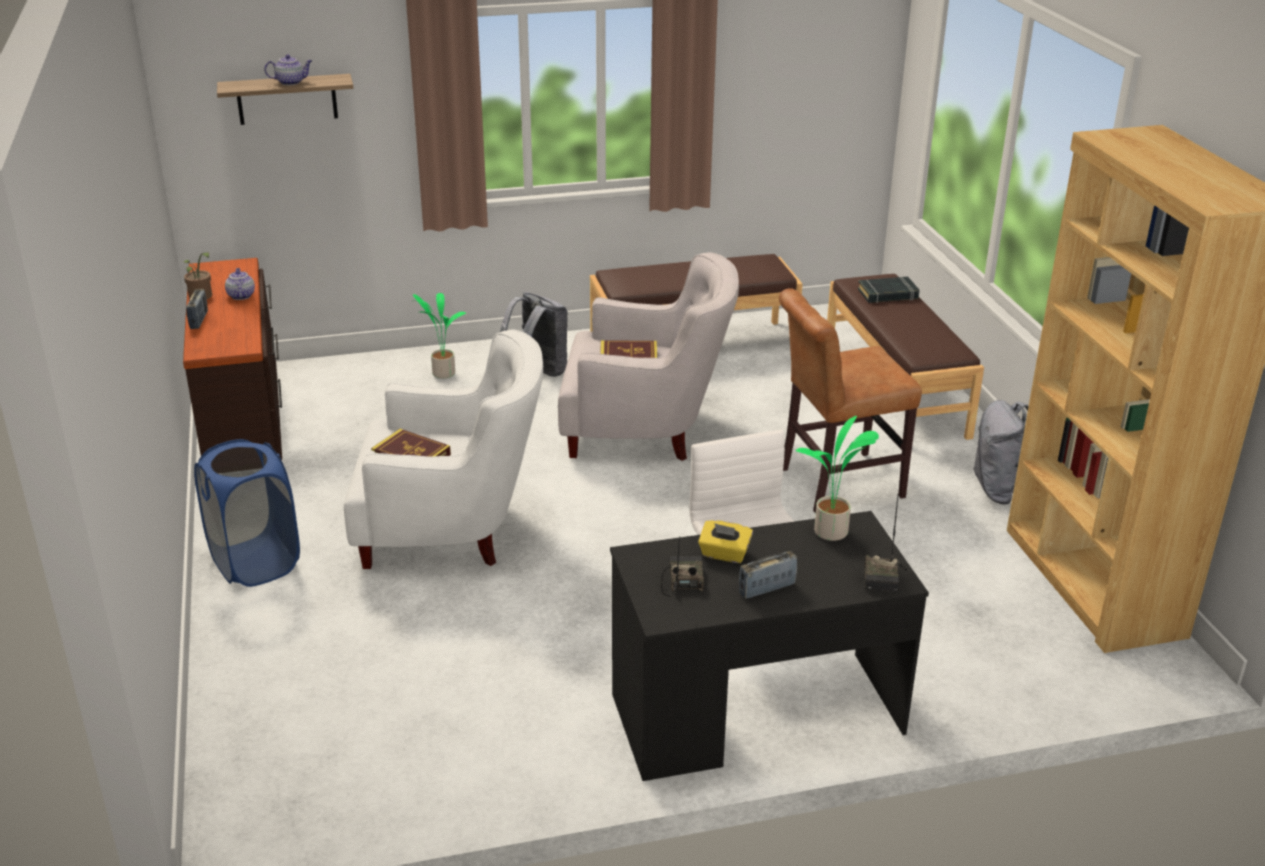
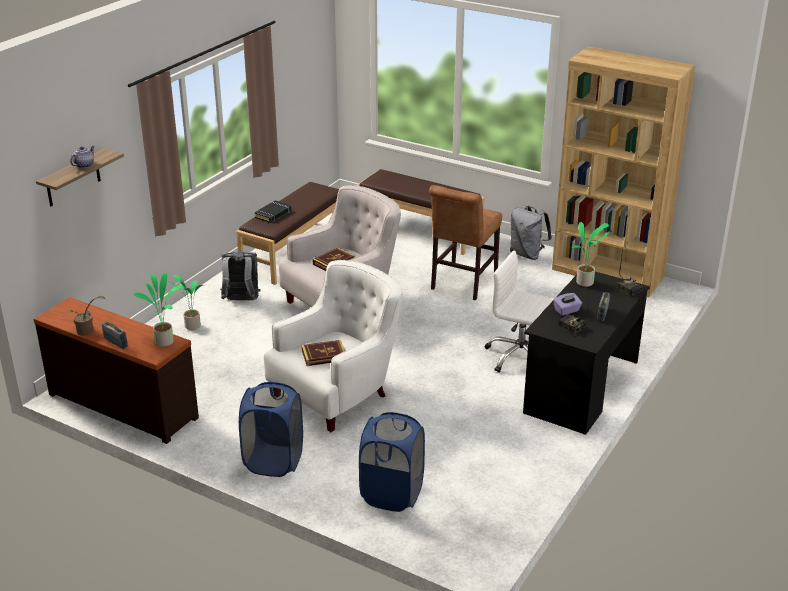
camera: 45 degrees left, 0 degrees up
(238, 341) = (165, 341): none -> potted plant
(240, 295) = (110, 319): teapot -> none
(291, 684) = (392, 494): none -> blue laundry basket
(724, 554) = (567, 311): yellow tissue box -> purple tissue box
(888, 294) = (396, 180): black book -> black book (273, 214)

